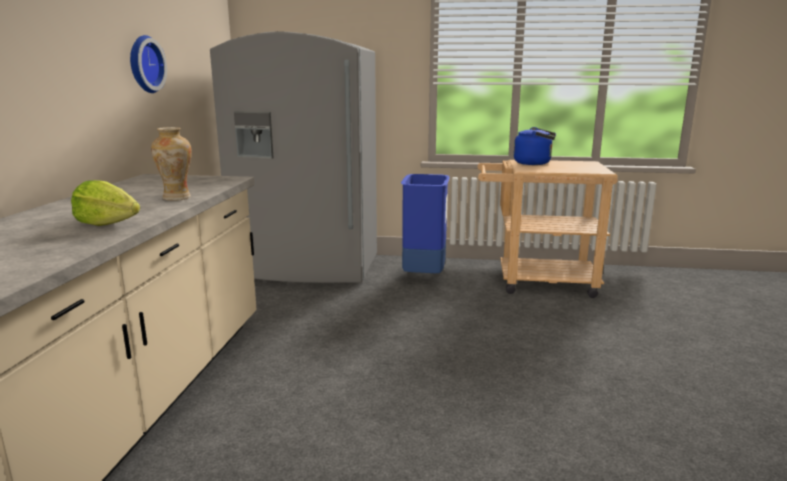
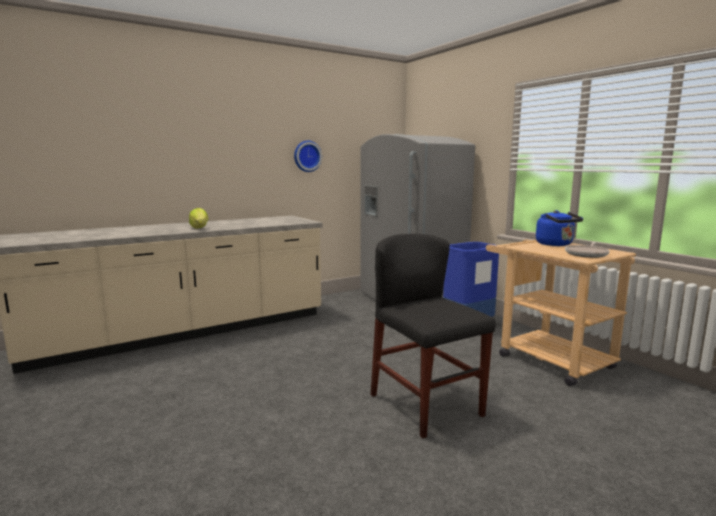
camera: 50 degrees right, 5 degrees down
(177, 198) = (255, 225): vase -> none
(567, 365) = (426, 405): none -> black chair
(587, 168) = (587, 254): none -> frying pan

